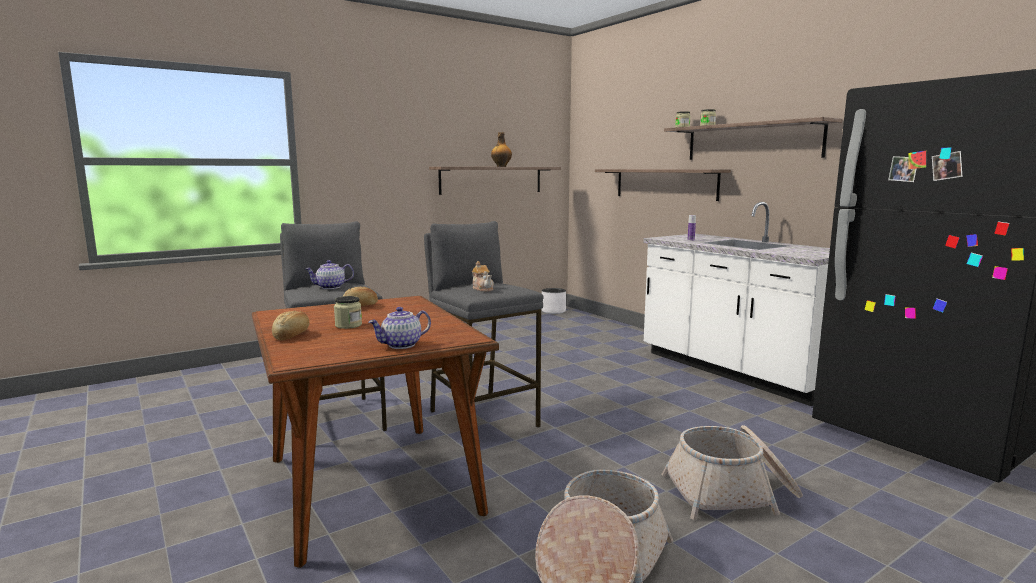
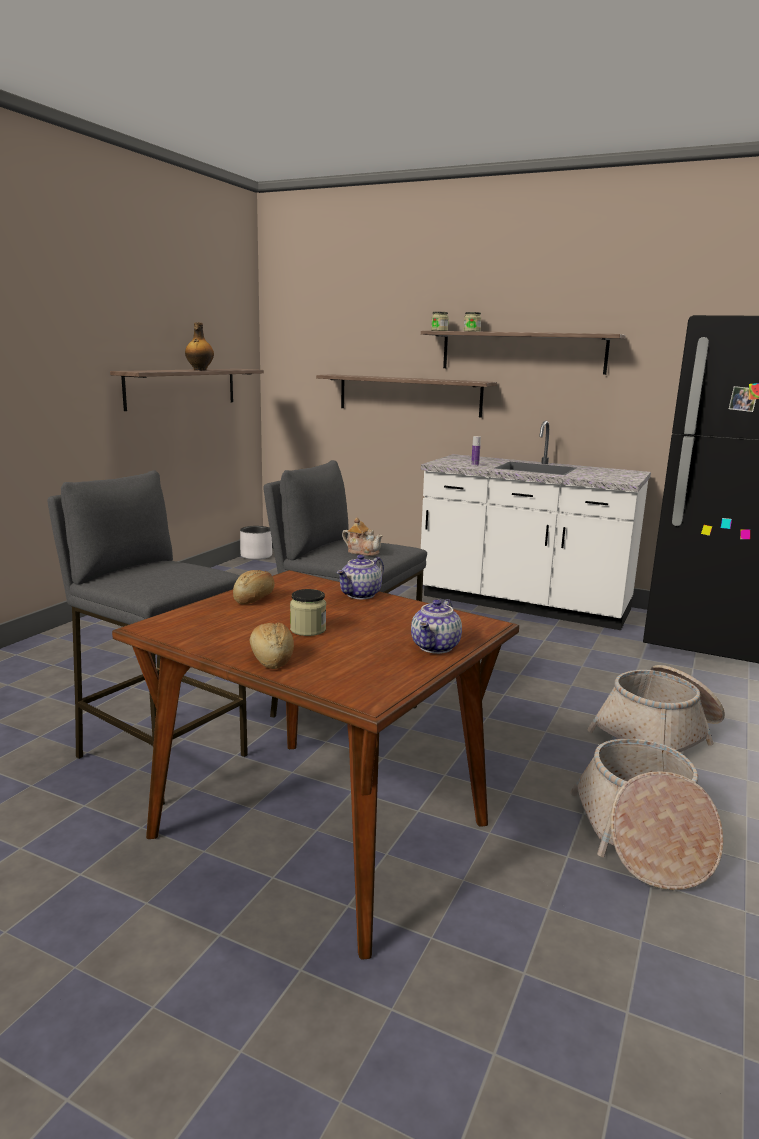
camera: 30 degrees left, 5 degrees up
(330, 287) = (161, 573): teapot -> teapot (361, 595)

